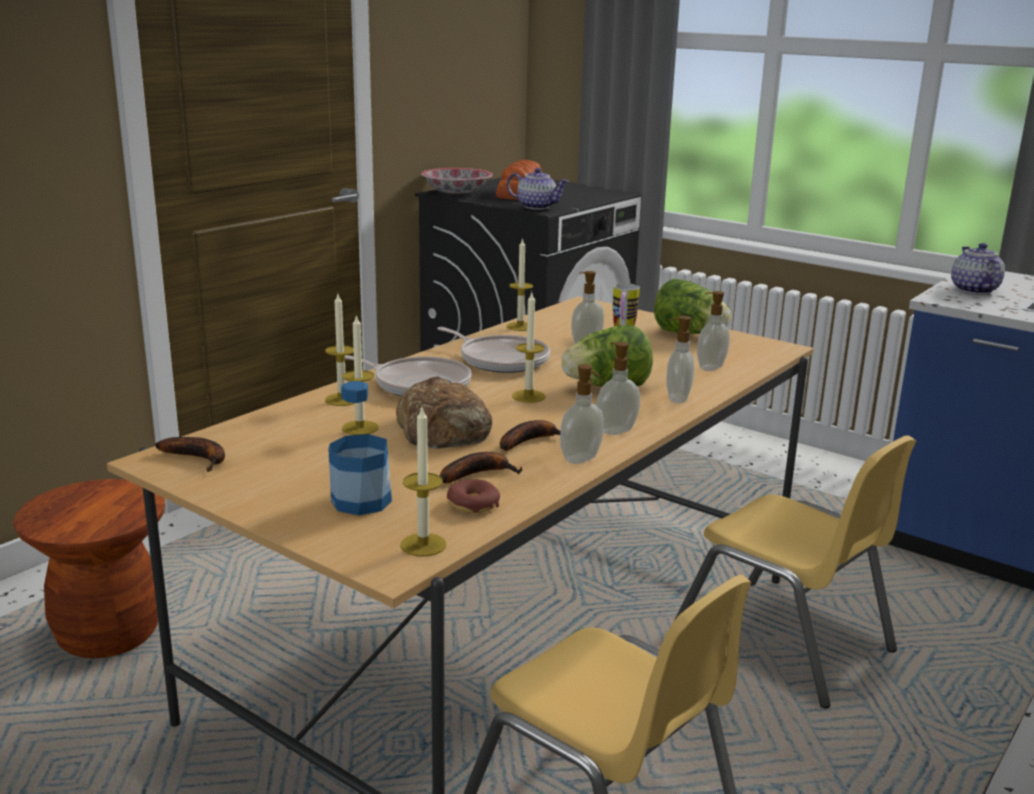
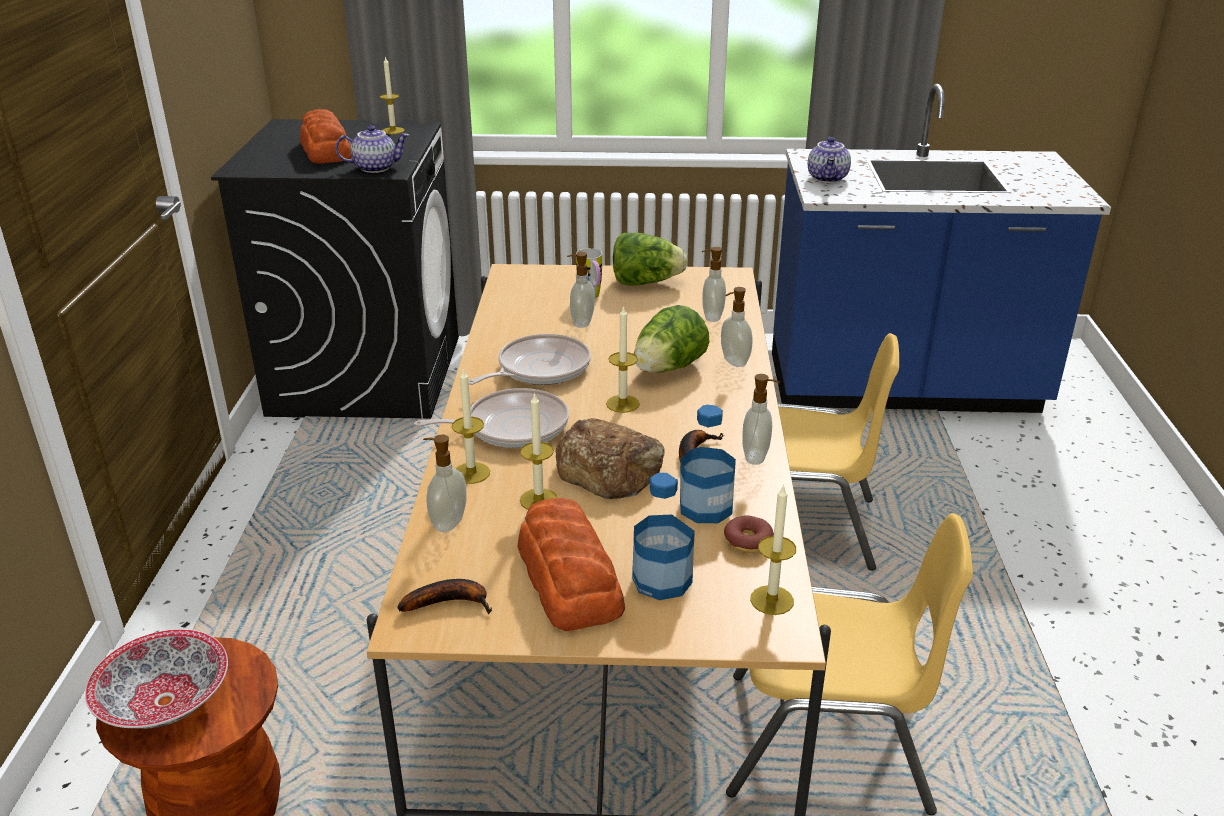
camera: 35 degrees left, 10 degrees up
(299, 475) = (569, 577): none -> bread
(456, 192) = (256, 165): bowl -> bowl (164, 701)
(478, 474) = (705, 507): banana -> bottle
(500, 360) = (539, 369): frying pan -> frying pan turned 45 degrees counterclockwise
(520, 326) = (497, 320): candle -> candle (393, 131)
(615, 430) = (738, 415): soap dispenser -> soap dispenser (447, 522)
(972, 290) = (828, 178): teapot -> teapot turned 135 degrees counterclockwise

